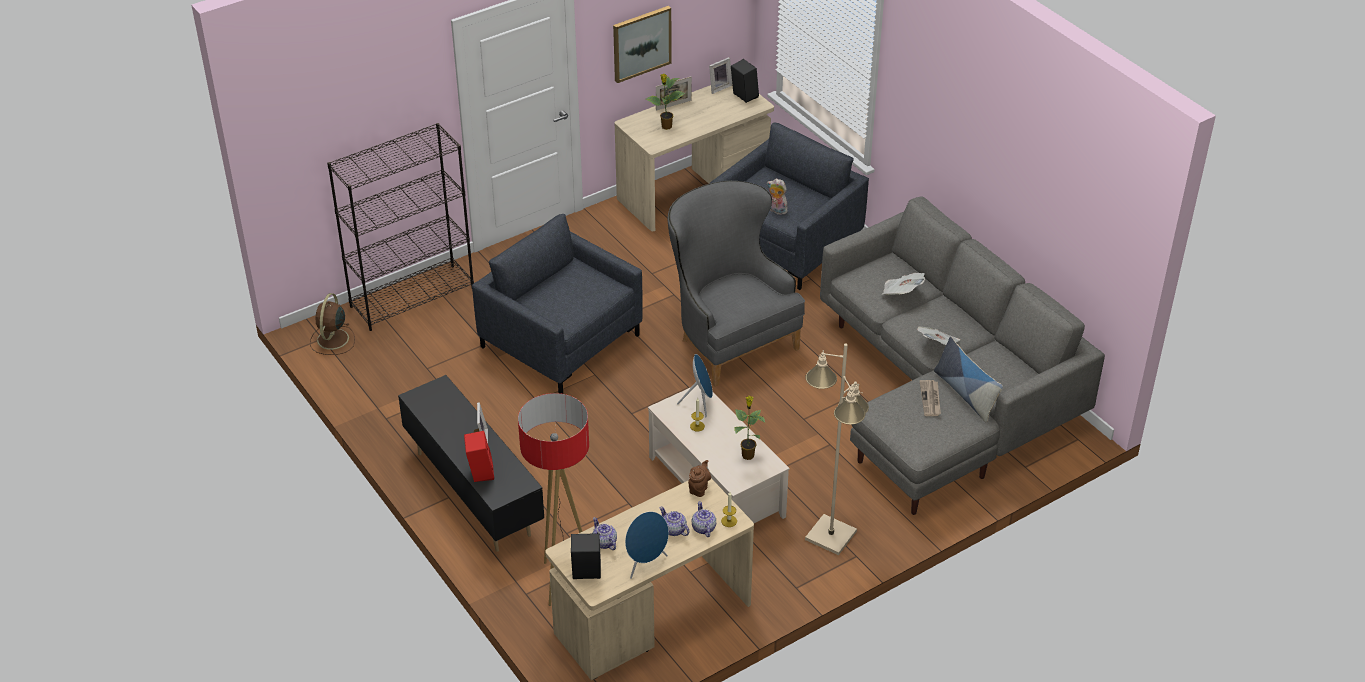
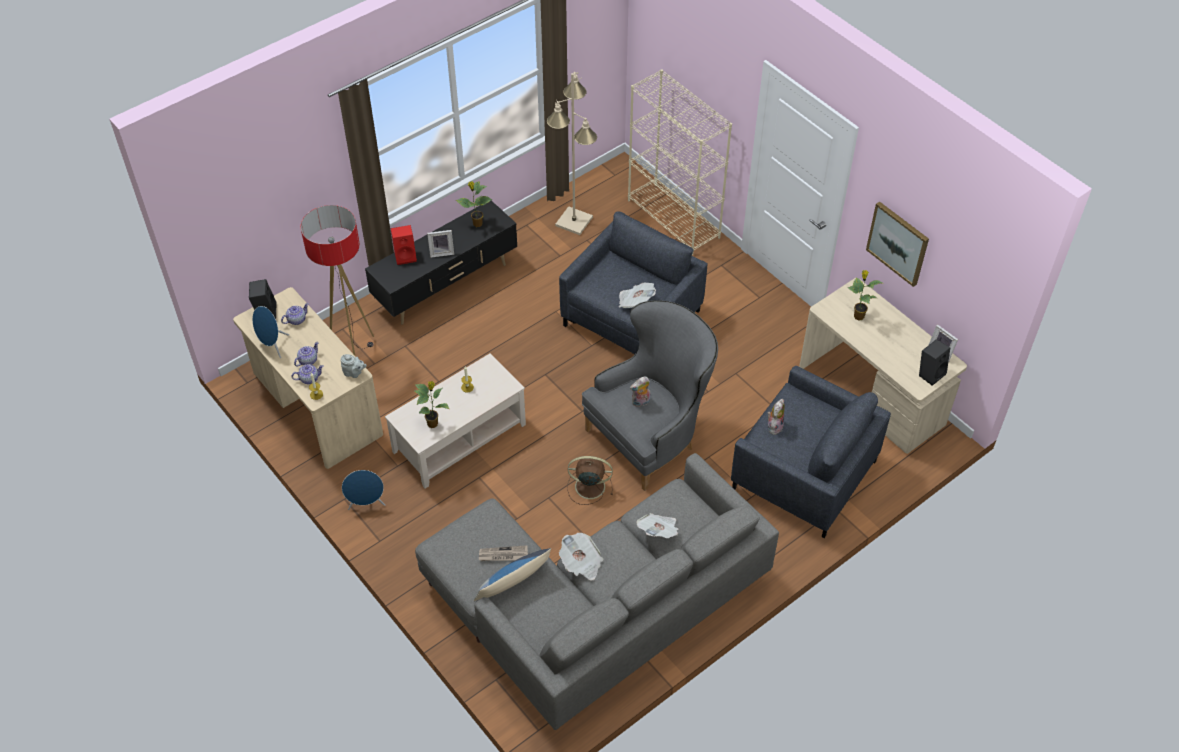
camera: 85 degrees right, 10 degrees up
(332, 340) = (613, 181): brown fan -> brown fan (588, 486)
(412, 297) = (674, 219): black bookcase -> beige bookcase
(439, 407) = (477, 224): none -> potted plant
(596, 287) = (635, 302): none -> newspaper
(673, 105) = (897, 319): picture frame -> none
(699, 488) = (354, 373): brown teapot -> grey teapot
(700, 403) = (496, 387): blue speaker -> blue speaker (366, 504)
(738, 294) = (640, 402): none -> plush toy
(830, 535) = (404, 521): beige floor lamp -> beige floor lamp (574, 221)

